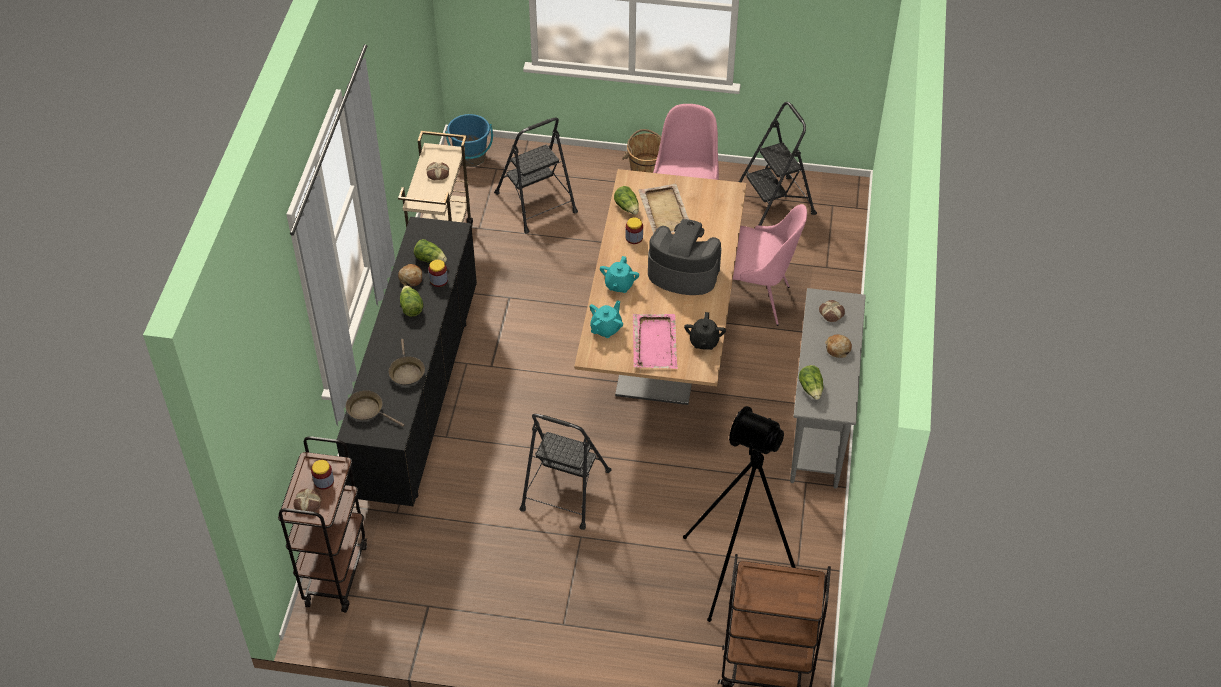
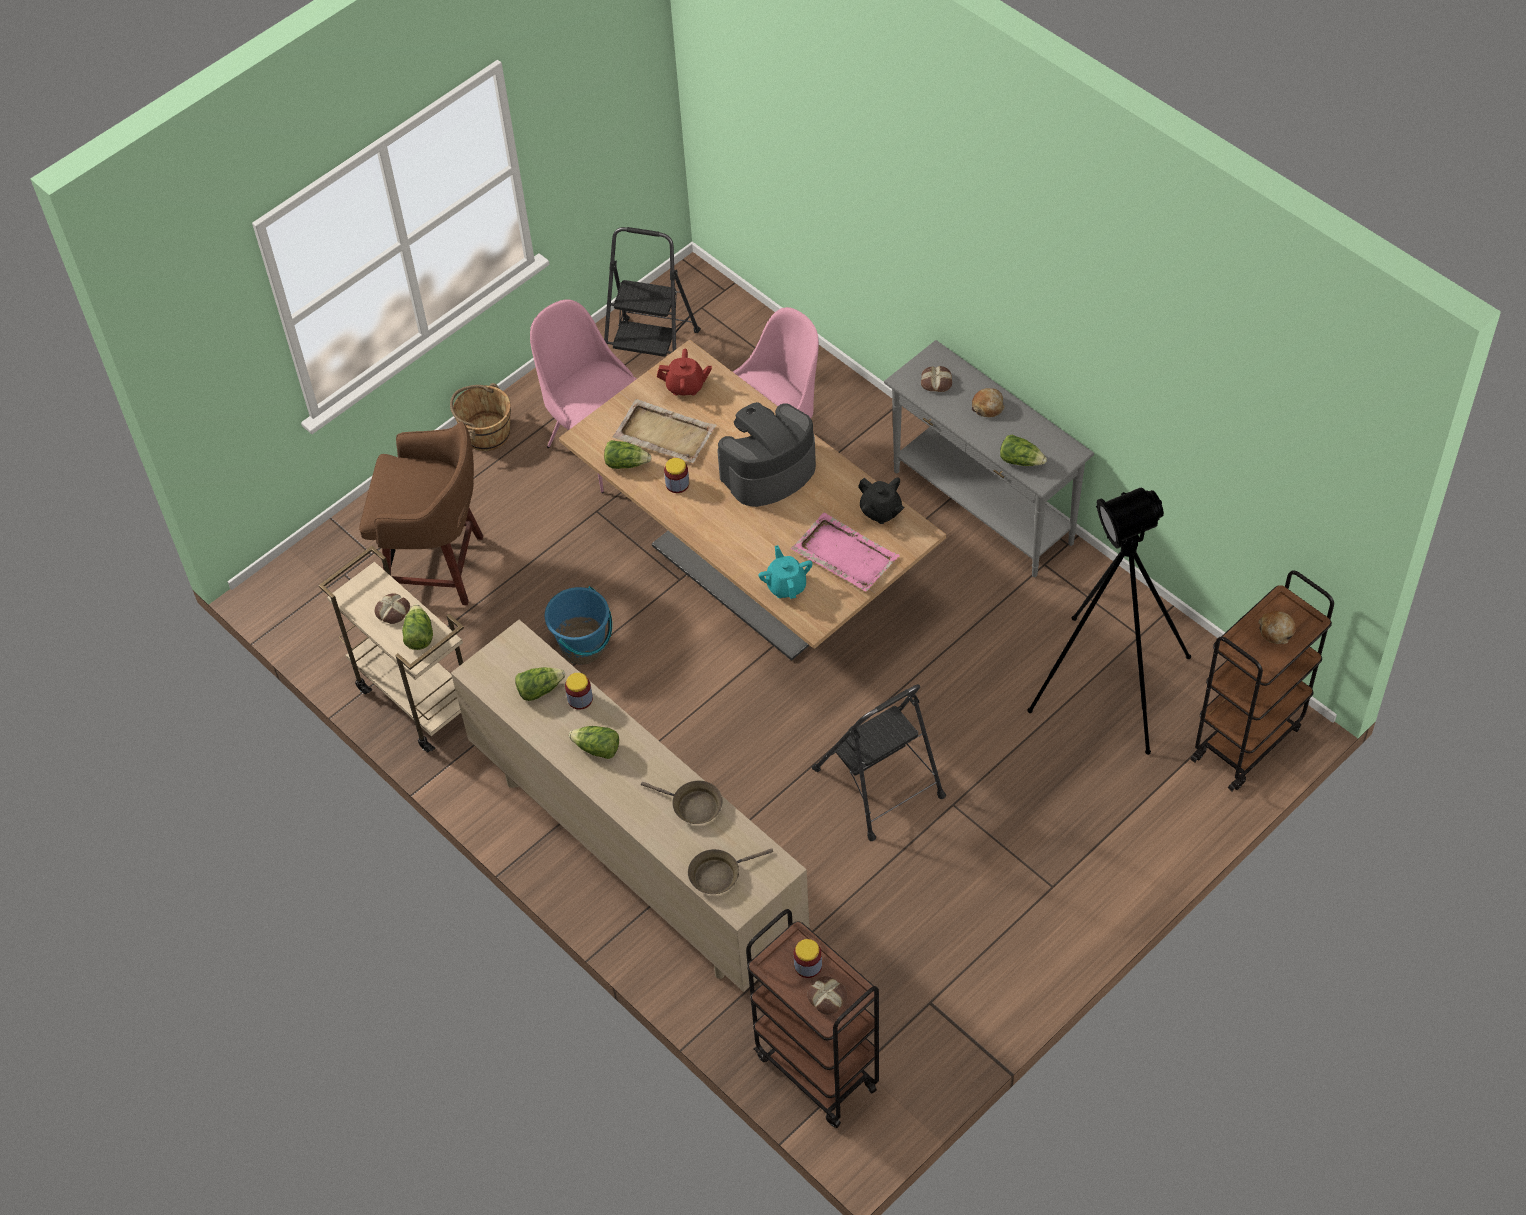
camera: 50 degrees left, 5 degrees up
(411, 278) = (552, 724): bread -> bread (1276, 631)
(417, 403) = (635, 856): black cabinet -> beige cabinet
(431, 193) = (418, 635): none -> lettuce
(471, 157) = (300, 588): blue bucket -> blue bucket (583, 647)
(536, 203) = (439, 567): black step ladder -> brown stool
(619, 285) = (734, 537): turquoise teapot -> none
(709, 201) = (685, 386): none -> red teapot

